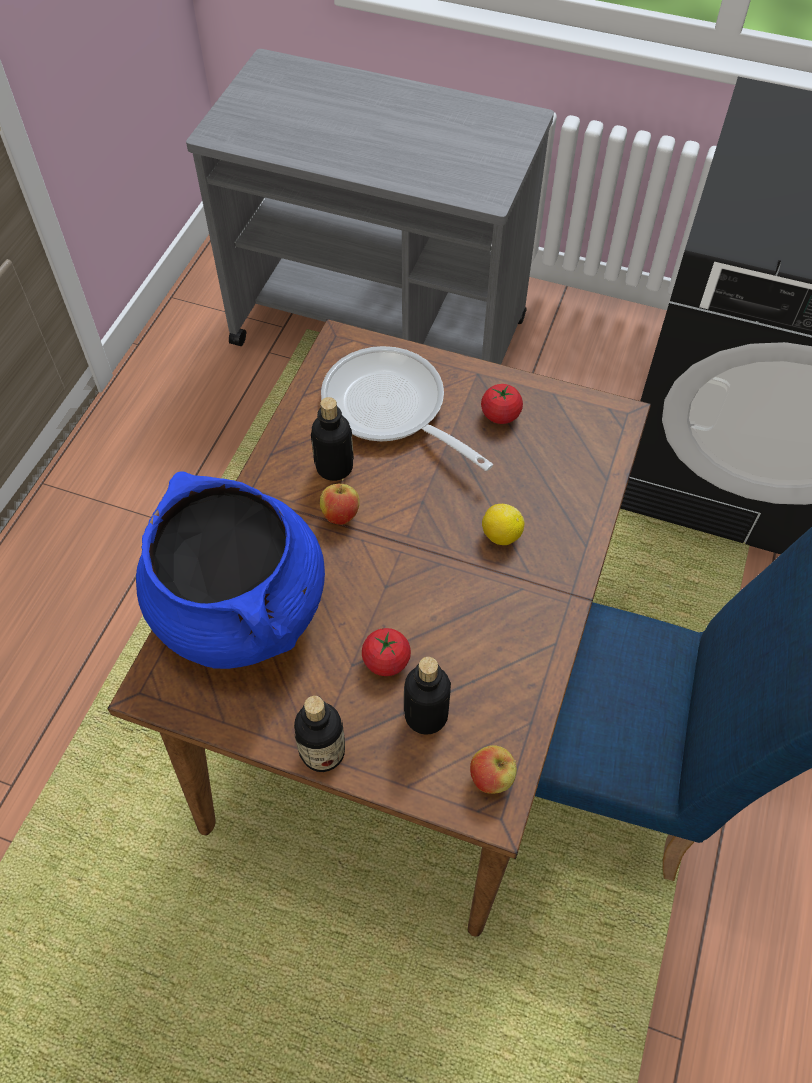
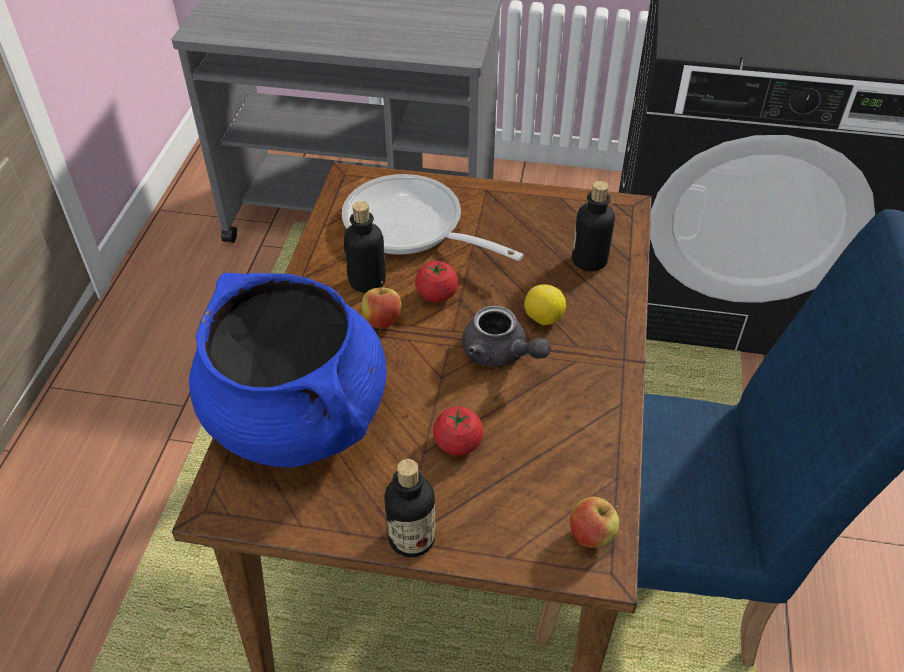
camera: 10 degrees left, 10 degrees down
(426, 715) = (510, 487): bottle -> bottle (589, 260)
(449, 570) = (500, 354): none -> grey teapot
(500, 415) = (516, 220): tomato -> tomato (436, 294)

